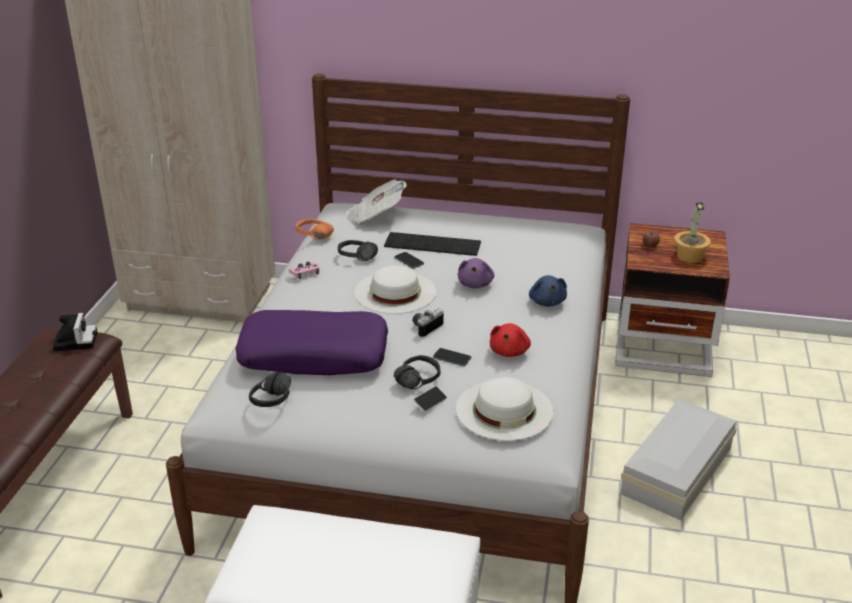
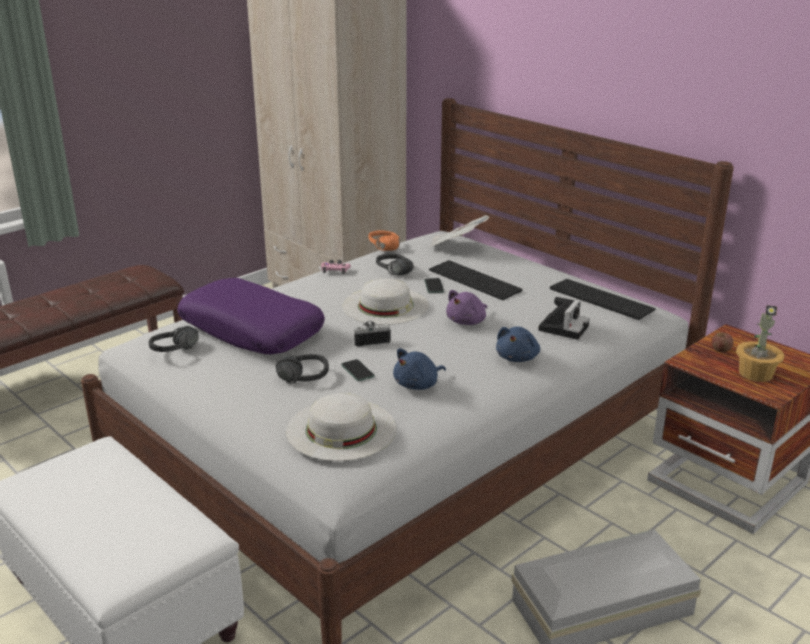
camera: 35 degrees right, 5 degrees down
(75, 340) = (146, 276): camera -> camera (563, 327)
(430, 403) = (287, 399): phone -> none
(510, 351) = (418, 385): red plush toy -> blue plush toy
(541, 231) = (599, 299): none -> keyboard

